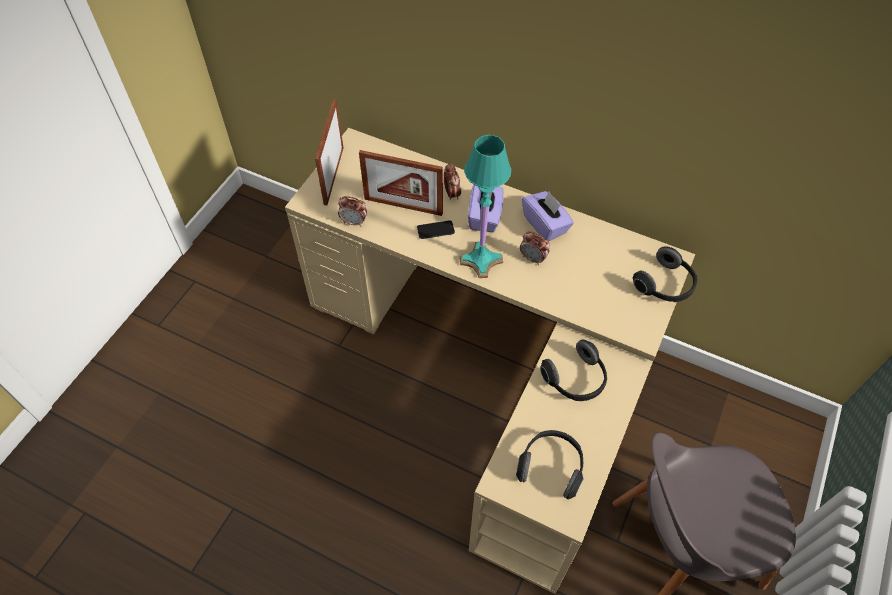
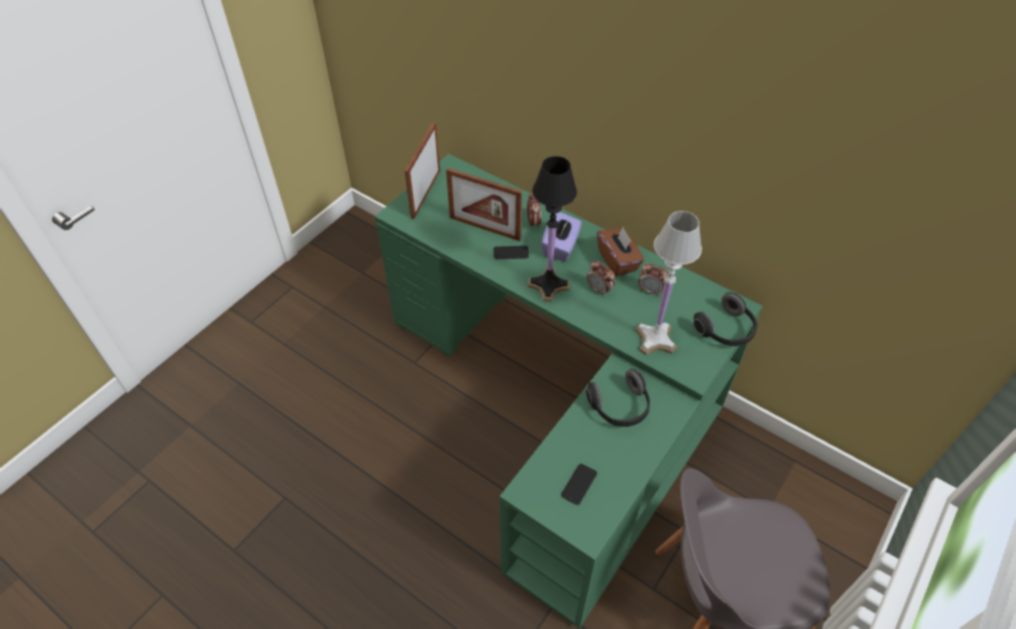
camera: 10 degrees right, 5 degrees down
(354, 222) = (435, 237): alarm clock -> alarm clock (651, 290)
(481, 260) = (549, 285): turquoise table lamp -> black table lamp
(494, 372) = (560, 408): beige desk -> green desk
(545, 225) = (618, 261): purple tissue box -> brown tissue box
(551, 467) = (579, 484): headphones -> phone
(599, 304) = (656, 339): none -> white table lamp

